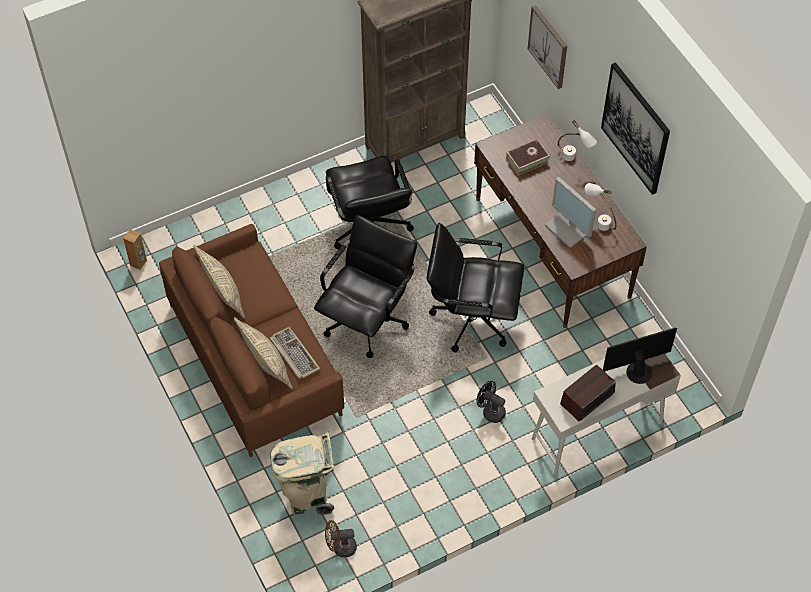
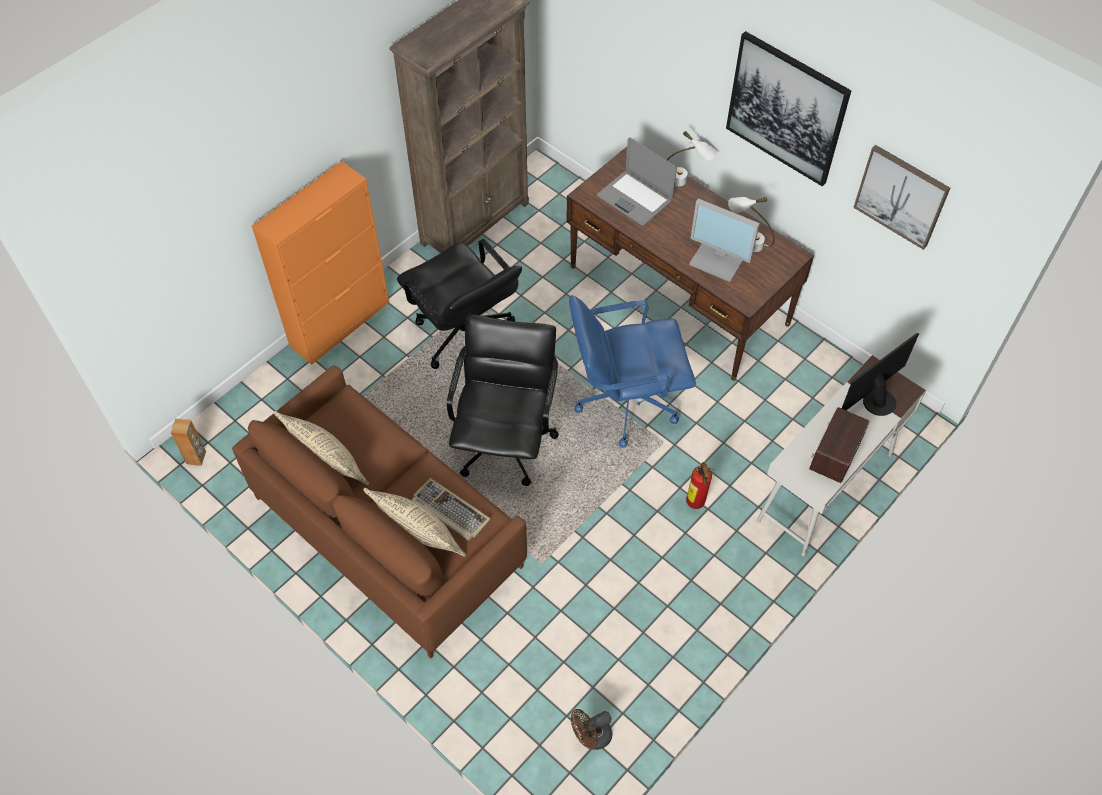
camera: 20 degrees left, 0 degrees up
(280, 192) = (340, 324): none -> orange cabinet
(307, 496) = (522, 683): beige trash can -> none
(471, 318) = (625, 401): black office chair -> blue office chair
(490, 411) = (695, 504): black fan -> fire extinguisher
(527, 160) = (635, 198): book -> laptop
(548, 46) = (625, 54): picture -> picture (901, 196)

